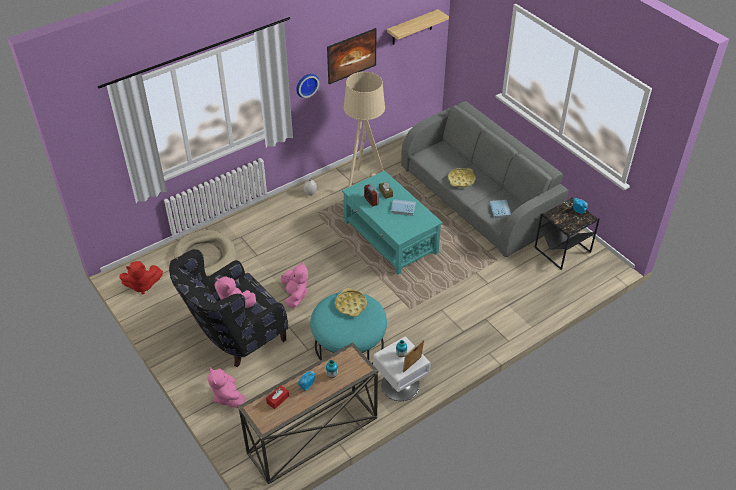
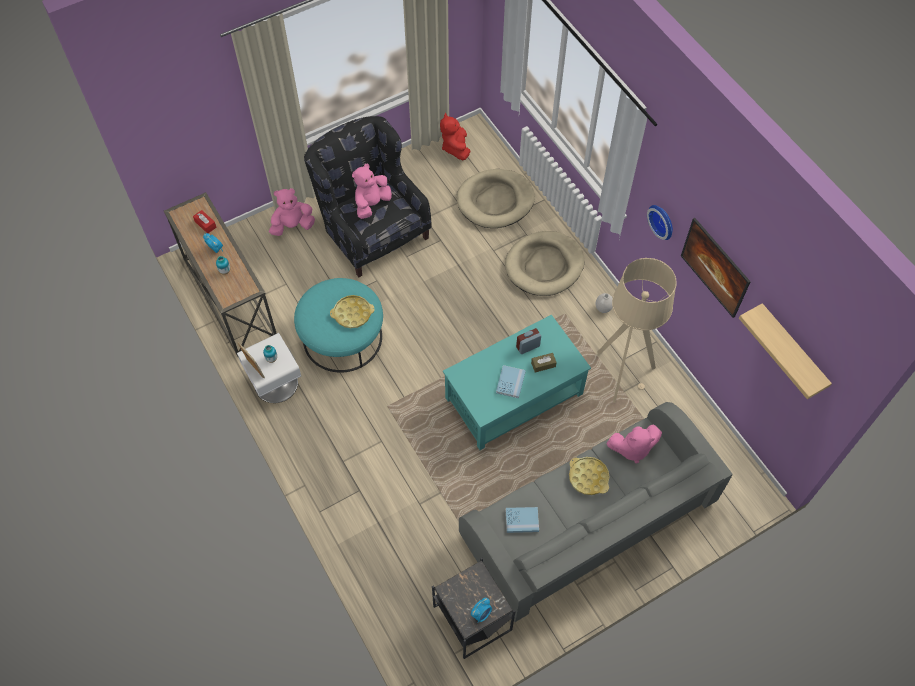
camera: 95 degrees right, 15 degrees up
(271, 225) = (544, 265): none -> beige dog bed
(295, 295) = (424, 287): pink plush toy -> pink plush toy (632, 448)

